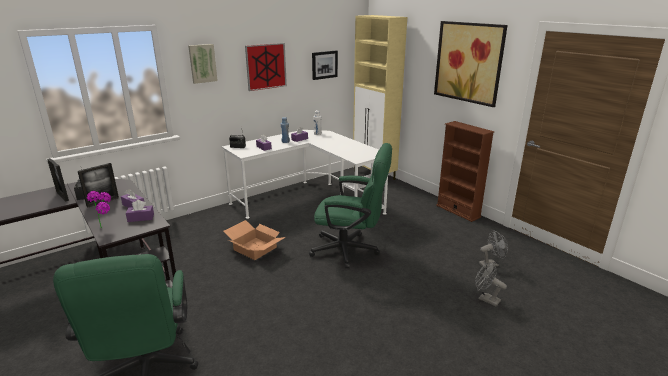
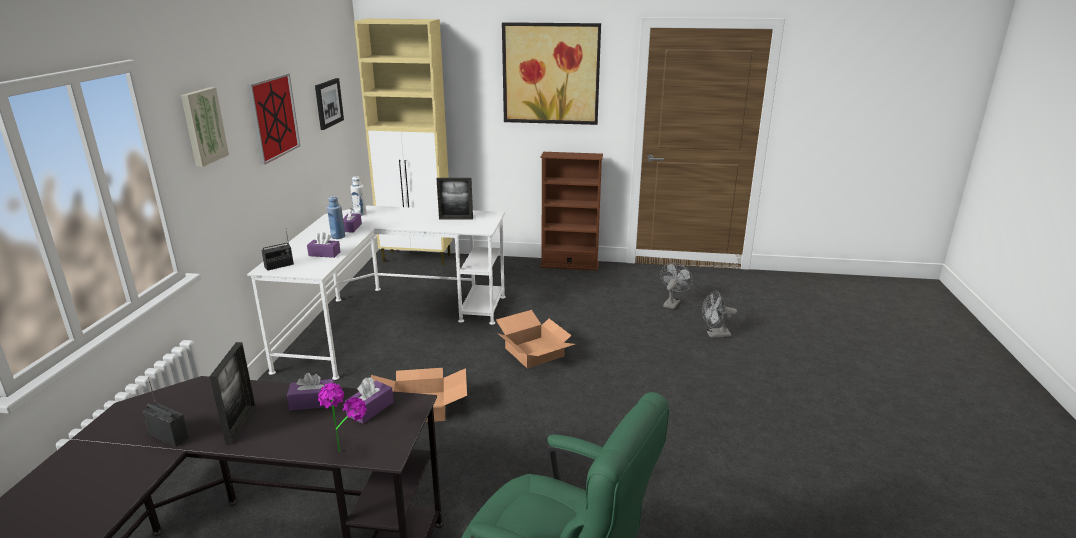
camera: 45 degrees left, 0 degrees up
(62, 196) = (124, 457): picture frame -> picture frame (456, 218)
(350, 250) = (535, 352): green office chair -> cardboard box

